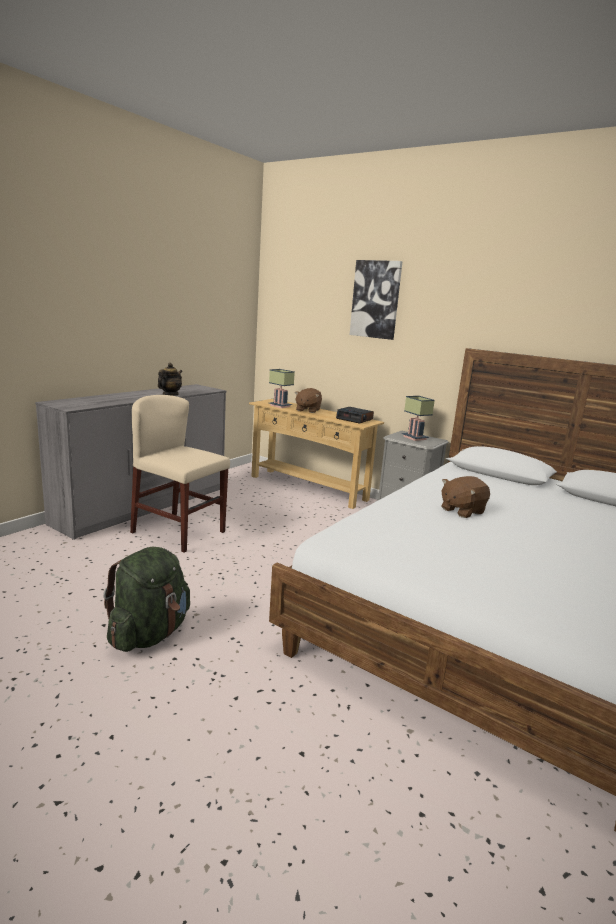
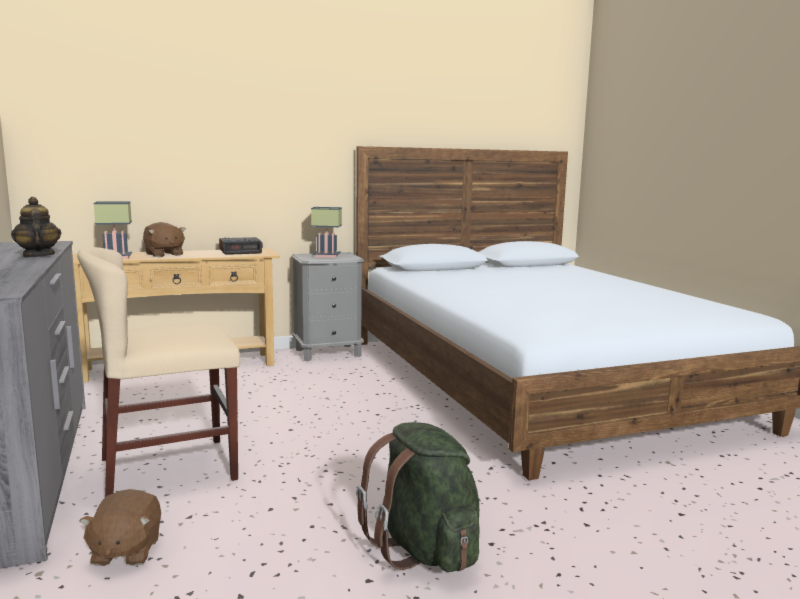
camera: 55 degrees left, 5 degrees down
(376, 299) = (230, 93): picture -> none
(461, 510) = (509, 291): brown plush toy -> brown plush toy (125, 551)

